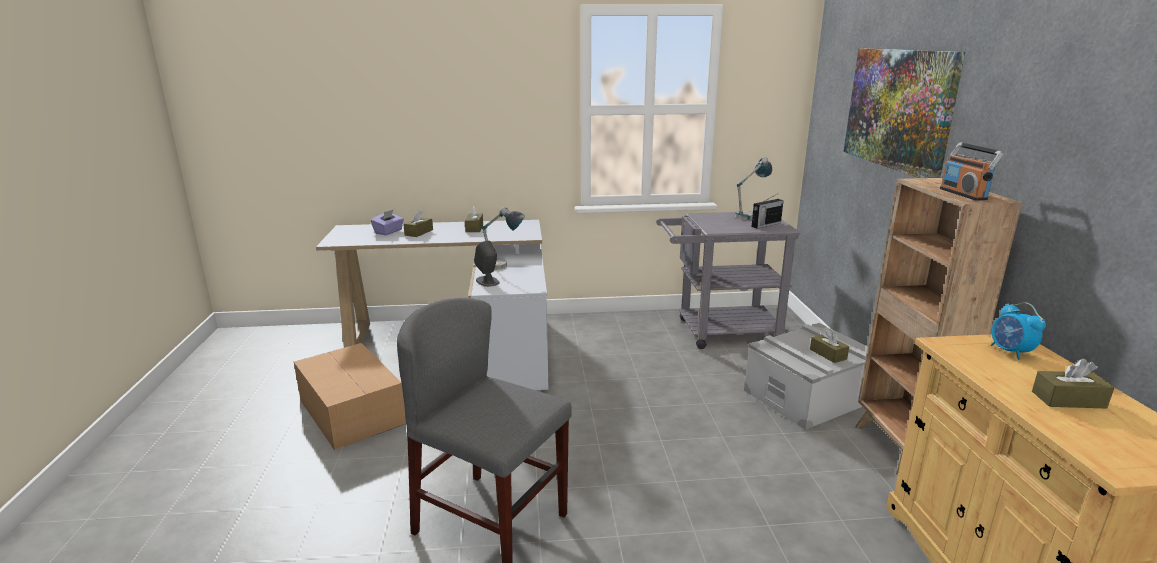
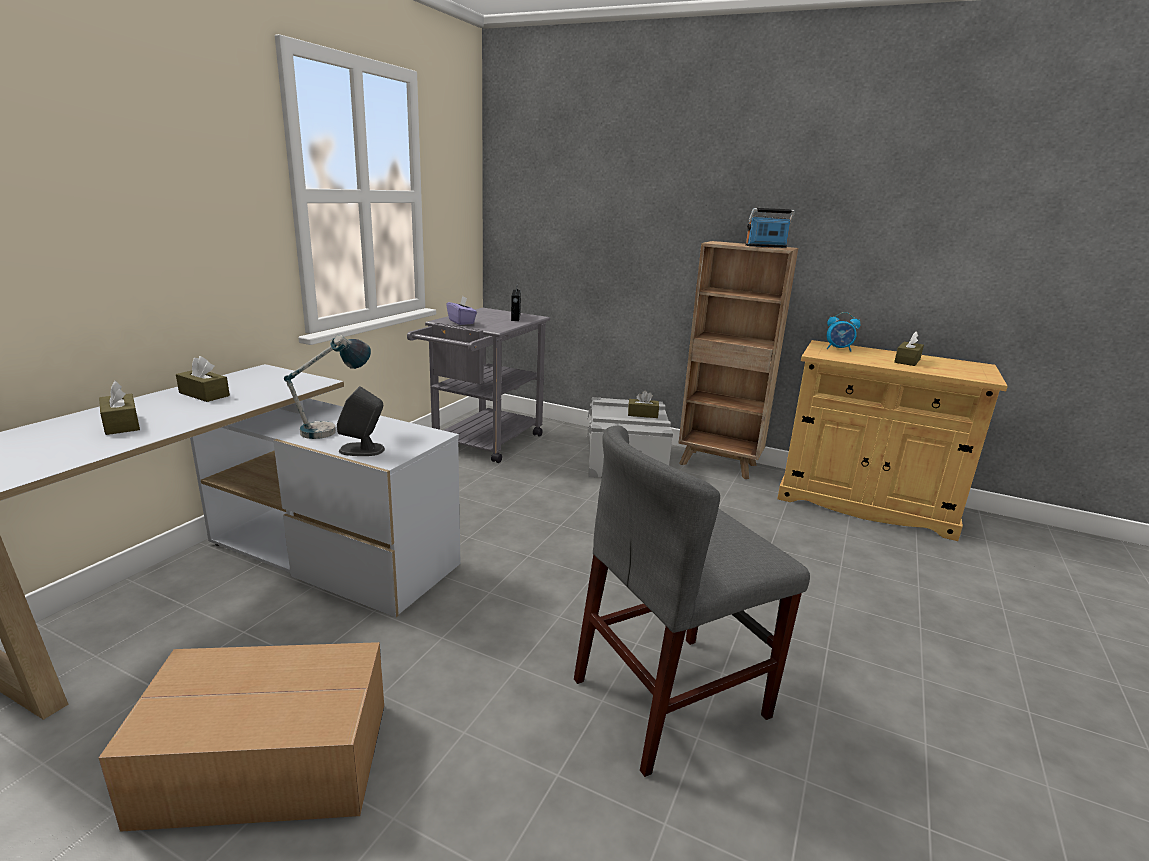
camera: 60 degrees left, 0 degrees up
(389, 232) = (50, 440): purple tissue box -> purple tissue box (462, 322)
(750, 215) = (481, 313): table lamp -> none
(898, 109) = (631, 190): picture -> none
(963, 194) = (766, 246): radio -> radio turned 150 degrees clockwise

